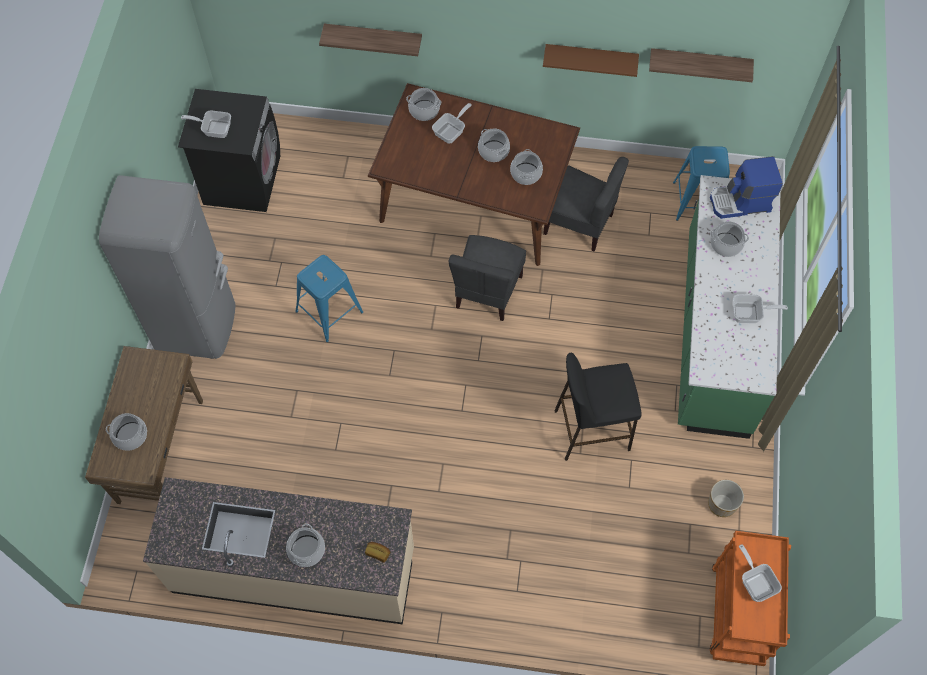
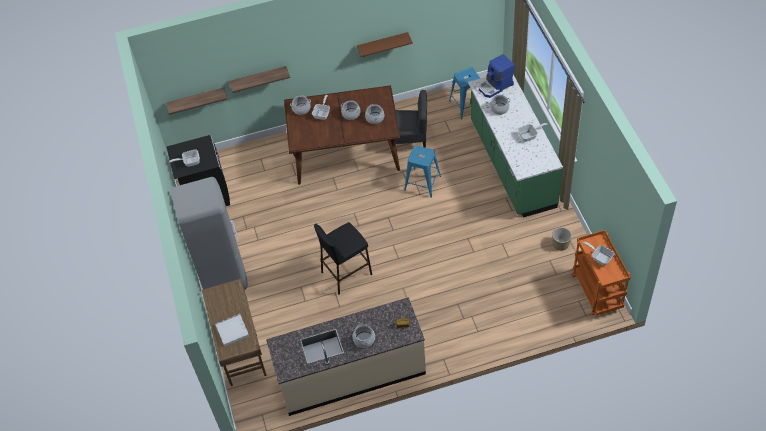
camera: 20 degrees left, 10 degrees down
(130, 436) = (232, 331): cooking pot -> white tray
(329, 312) = (296, 240): blue stool -> blue stool (422, 183)
(487, 292) = (379, 194): grey chair -> none
(591, 430) = (473, 238): black stool -> black stool (346, 273)
(699, 63) = (441, 25): shelf -> shelf (197, 100)

